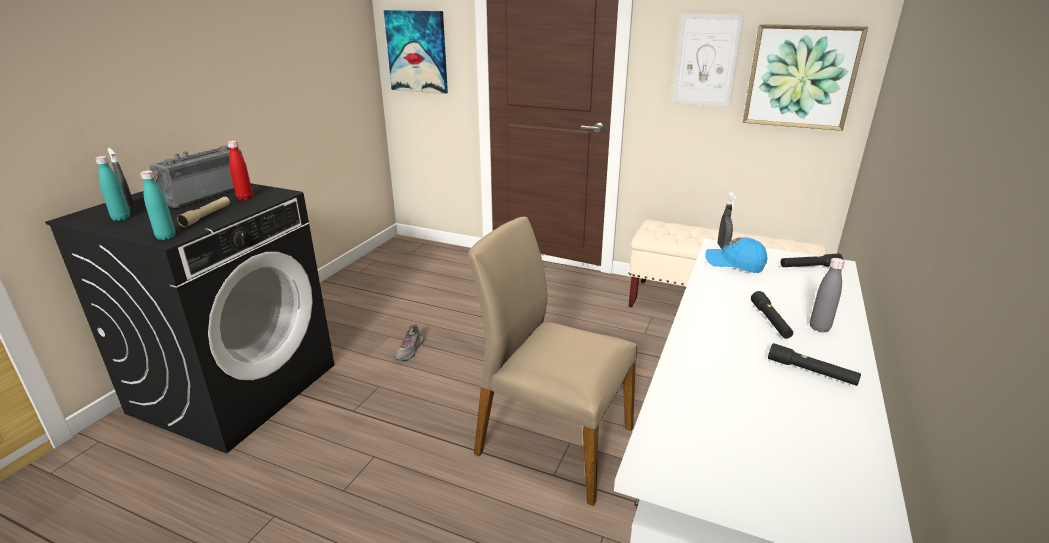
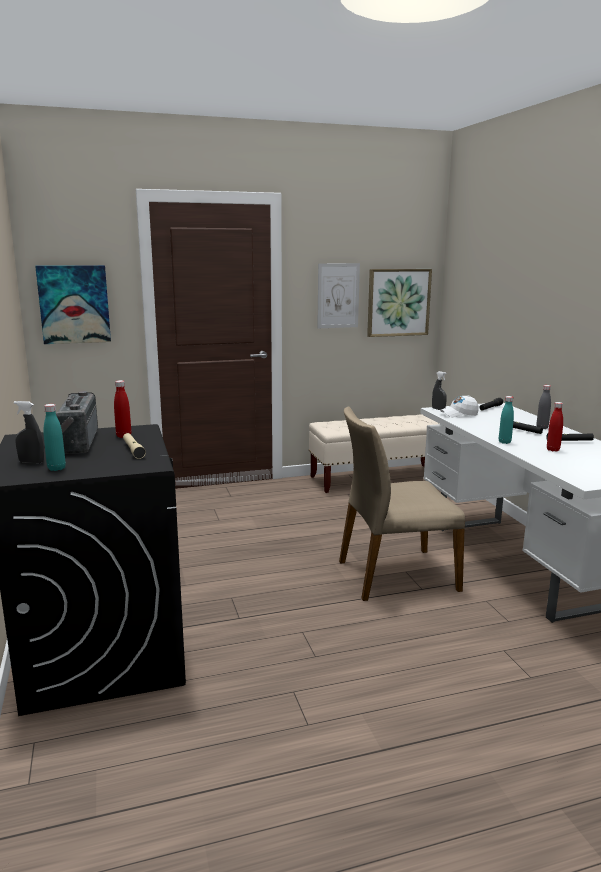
camera: 40 degrees left, 10 degrees down
(166, 237) = (148, 465): turquoise bottle -> turquoise bottle (504, 442)
(410, 351) = (216, 569): shoe -> none
(734, 263) = (459, 414): blue cap -> white cap
(743, 375) = (553, 450): none -> red bottle

